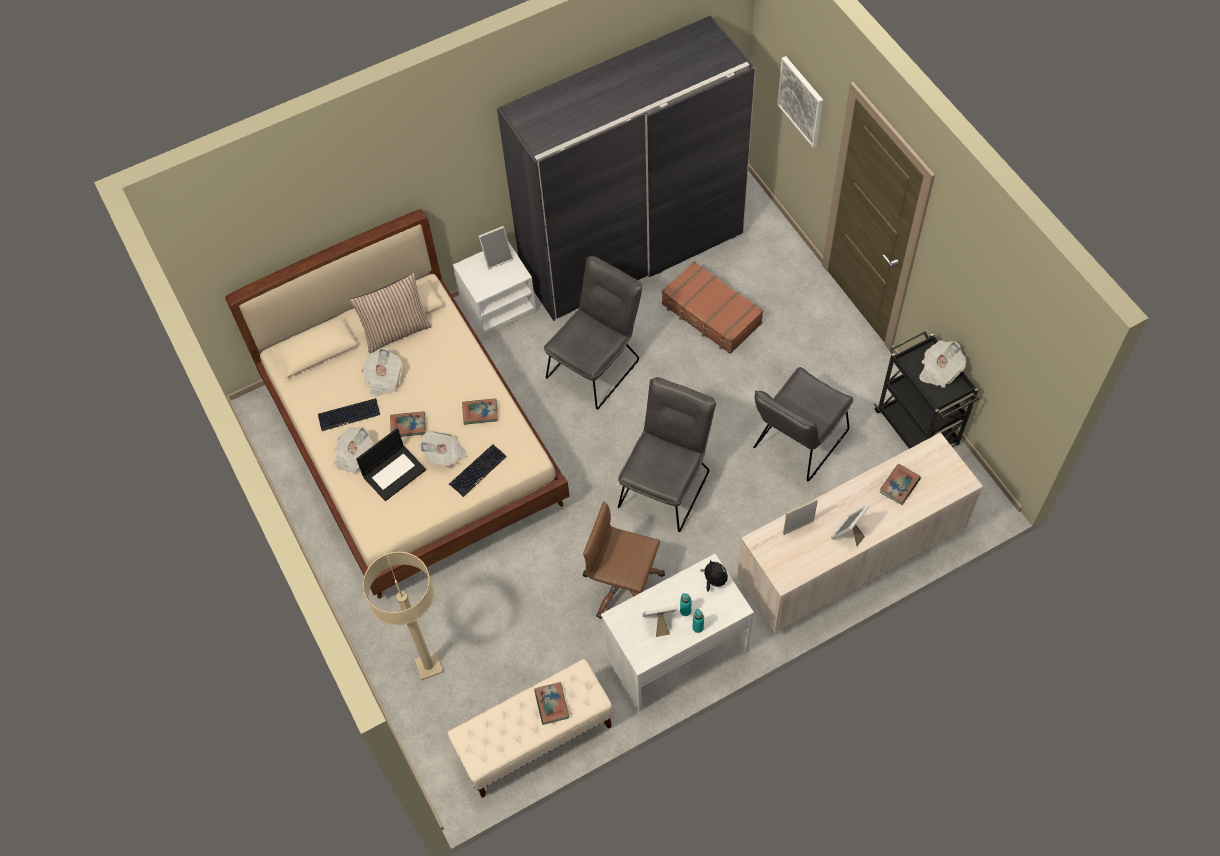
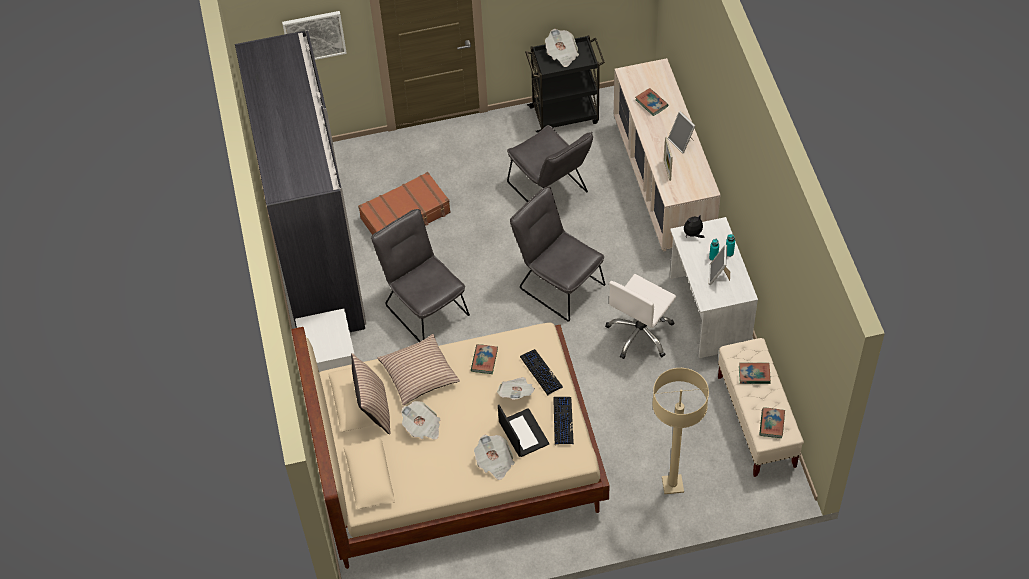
camera: 75 degrees left, 5 degrees down
(349, 415) = (450, 459): keyboard -> keyboard (562, 421)
(408, 425) = (478, 415): book -> book (772, 424)
(448, 358) = (419, 374): none -> pillow
(497, 257) = (311, 329): picture frame -> none
(623, 586) = (640, 334): brown office chair -> white office chair

